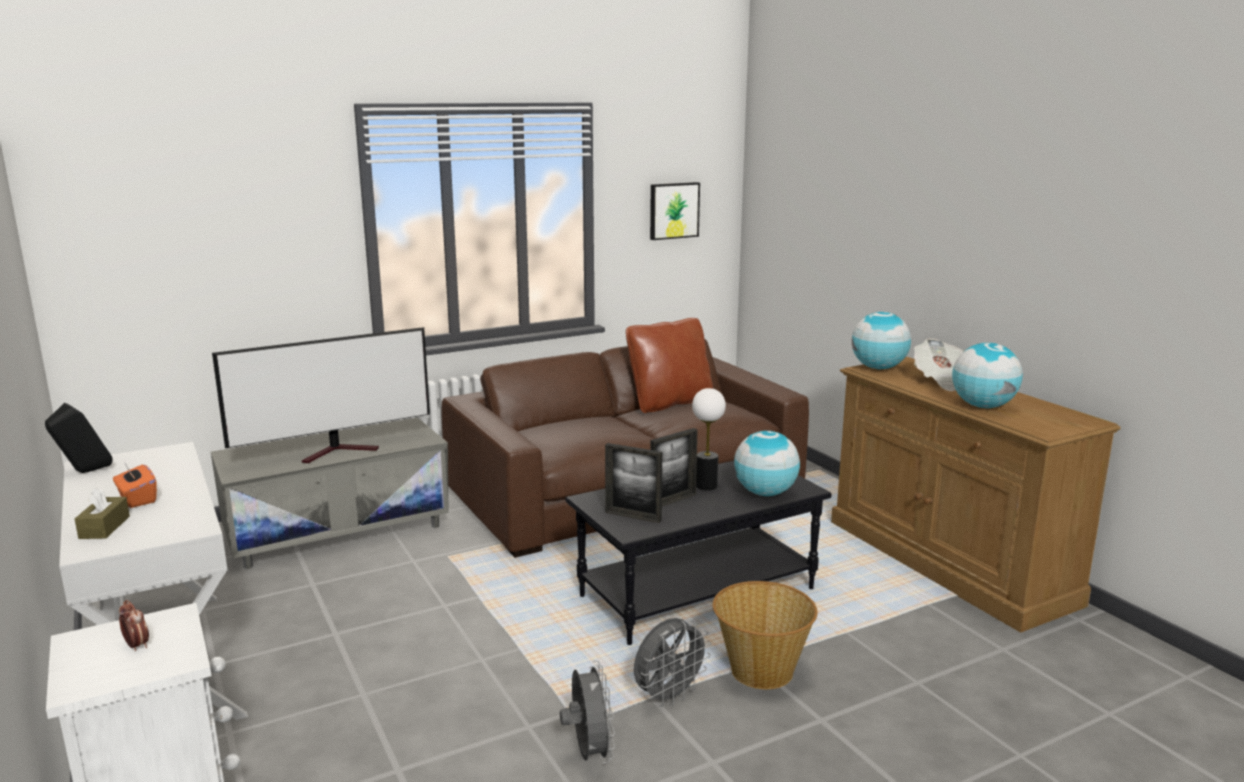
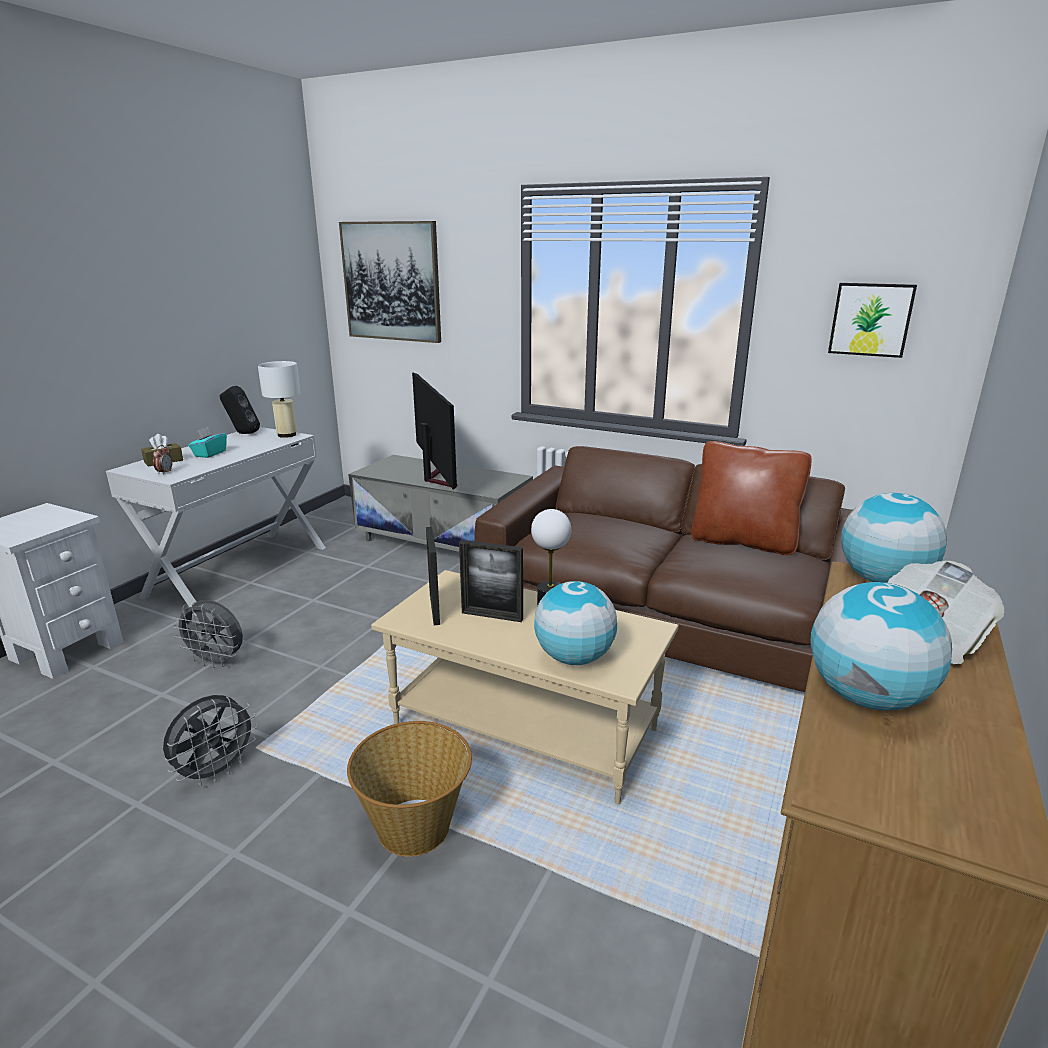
camera: 55 degrees right, 5 degrees up
(136, 646) = (35, 523): alarm clock -> alarm clock (165, 472)
(137, 499) = (210, 454): orange tissue box -> turquoise tissue box
(159, 453) = (286, 435): none -> white table lamp
(164, 223) = (391, 282): none -> picture
(340, 451) = (435, 479): television -> television turned 135 degrees counterclockwise
(669, 696) = (327, 782): grey fan -> grey fan (217, 661)
(697, 591) = (526, 726): black coffee table -> beige coffee table

